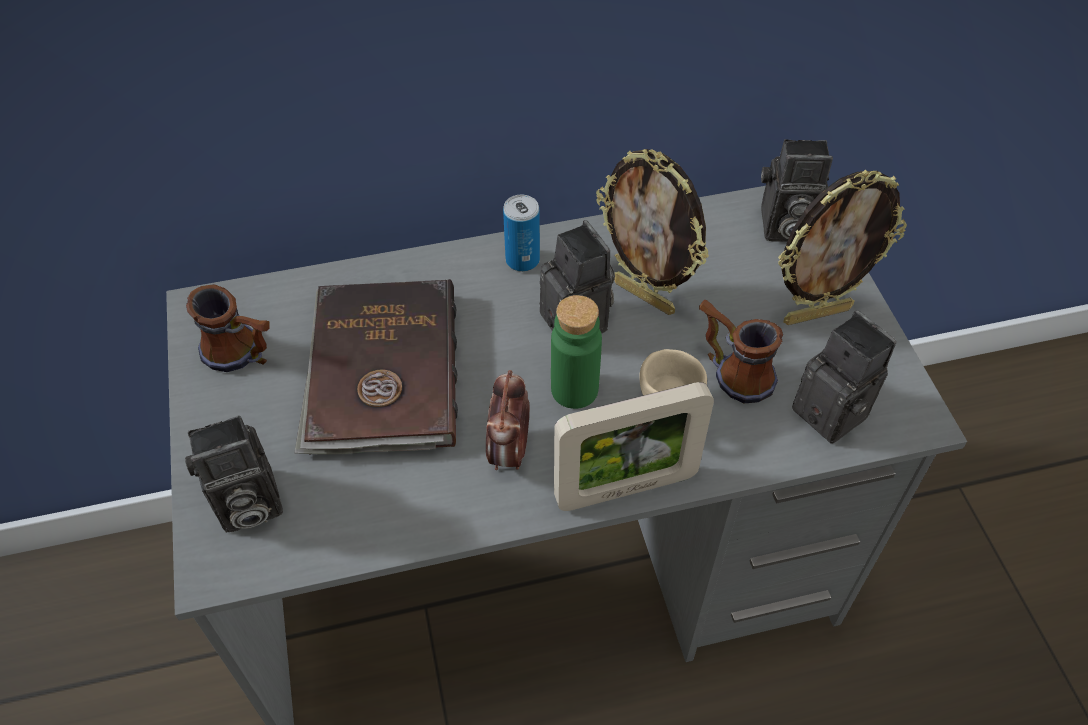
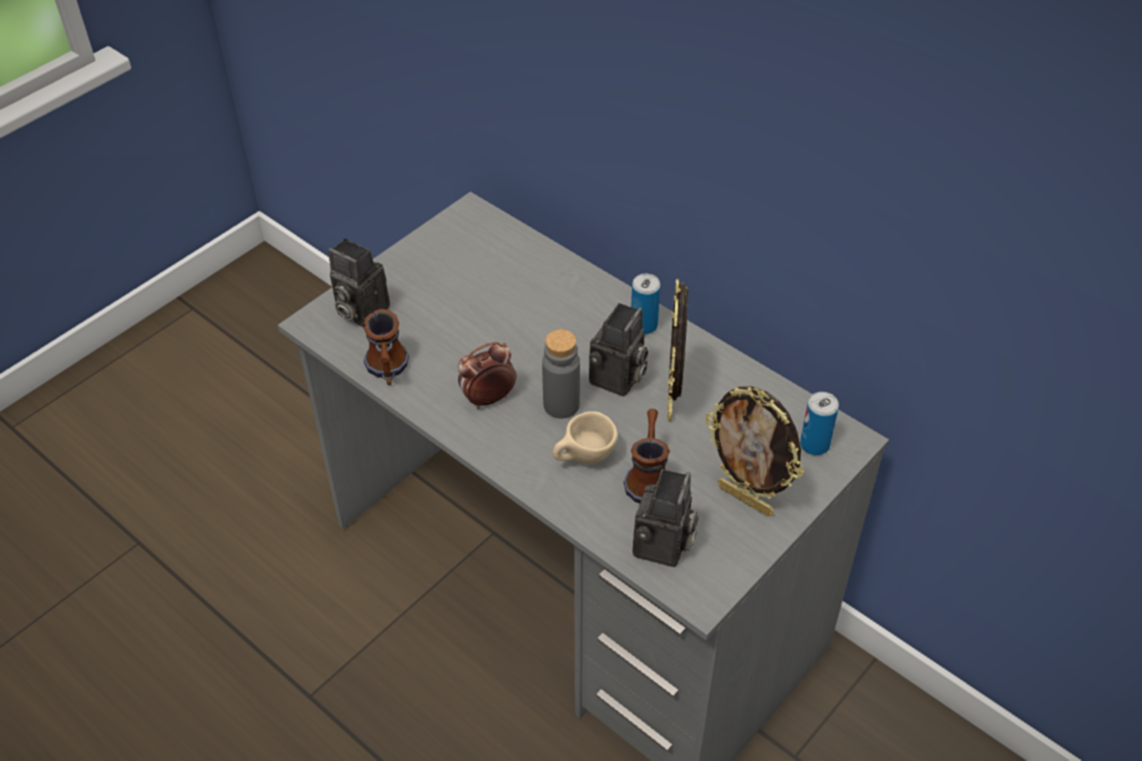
camera: 55 degrees right, 5 degrees down
(243, 355) = (454, 249): mug -> mug (387, 371)
(381, 372) = (494, 312): brown book -> none
(574, 389) = (561, 405): green bottle -> grey bottle
(626, 488) = (507, 466): picture frame -> none
(783, 227) = (814, 445): camera -> can

